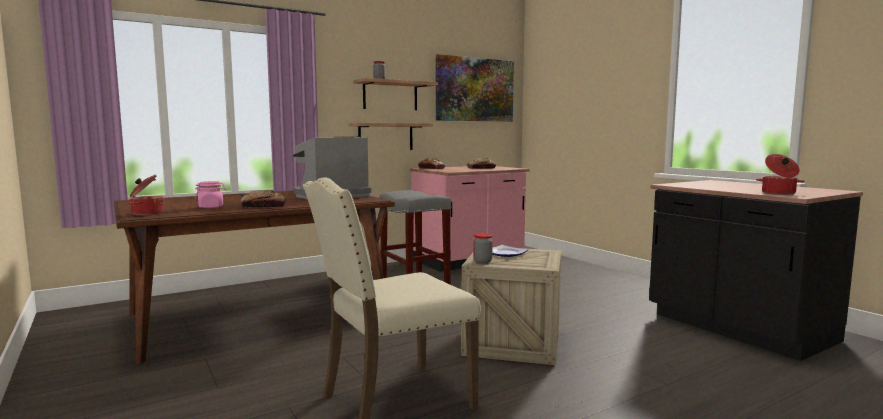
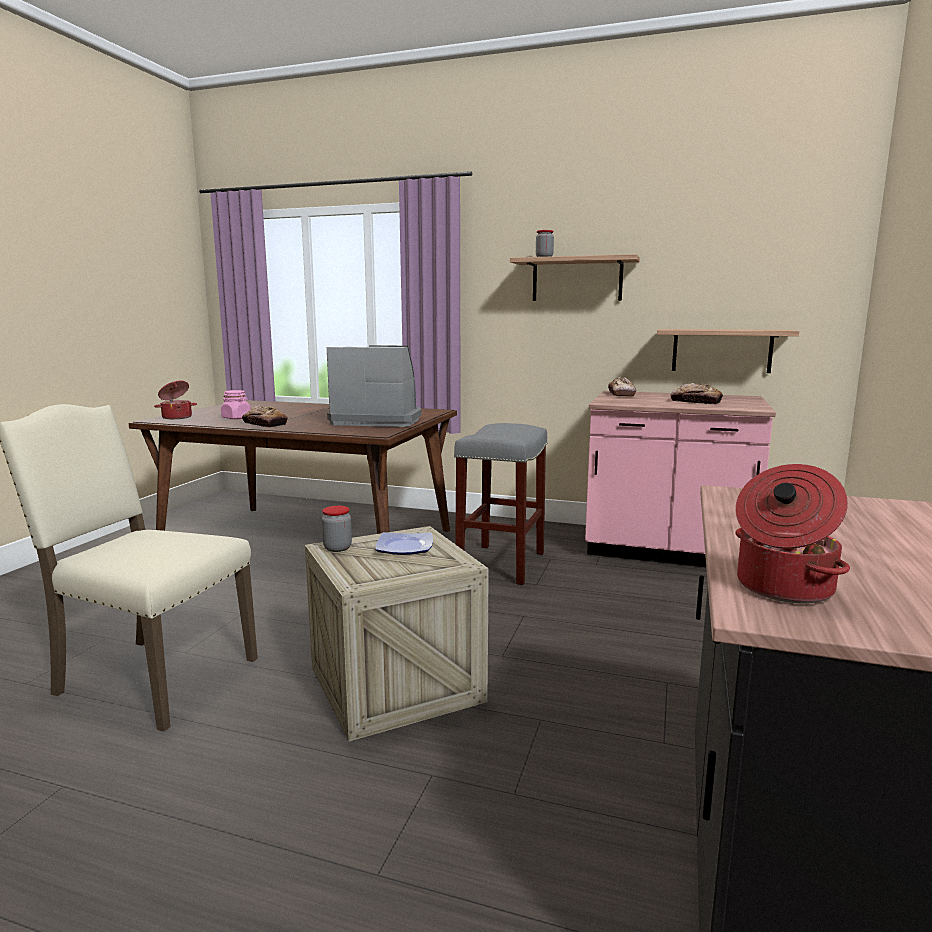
camera: 50 degrees right, 5 degrees up
(385, 137) = (566, 341): shelf -> shelf (721, 350)
(475, 89) = (746, 260): picture -> none

